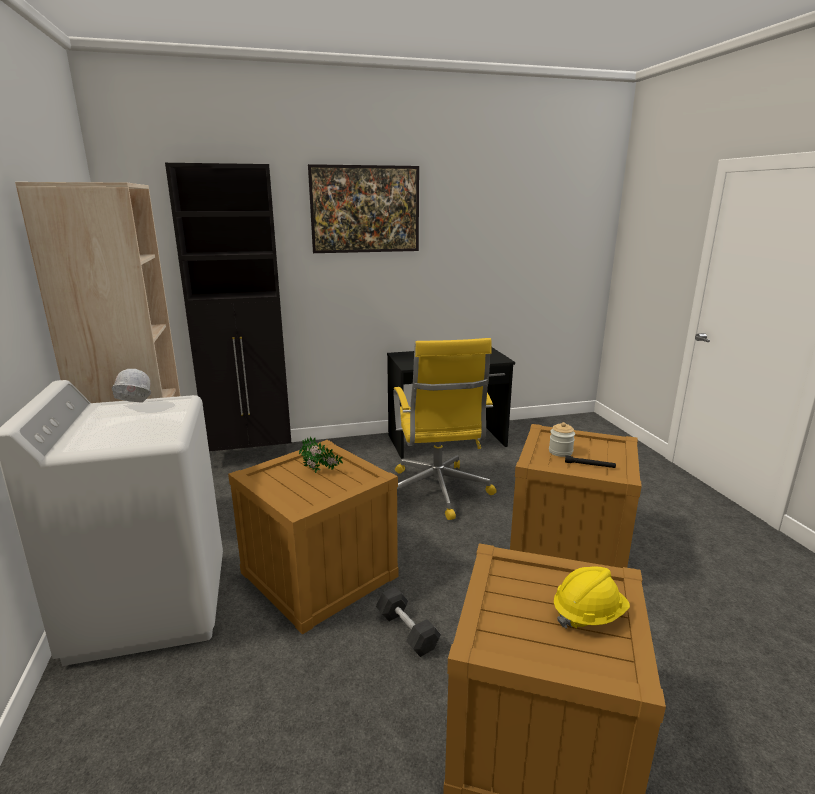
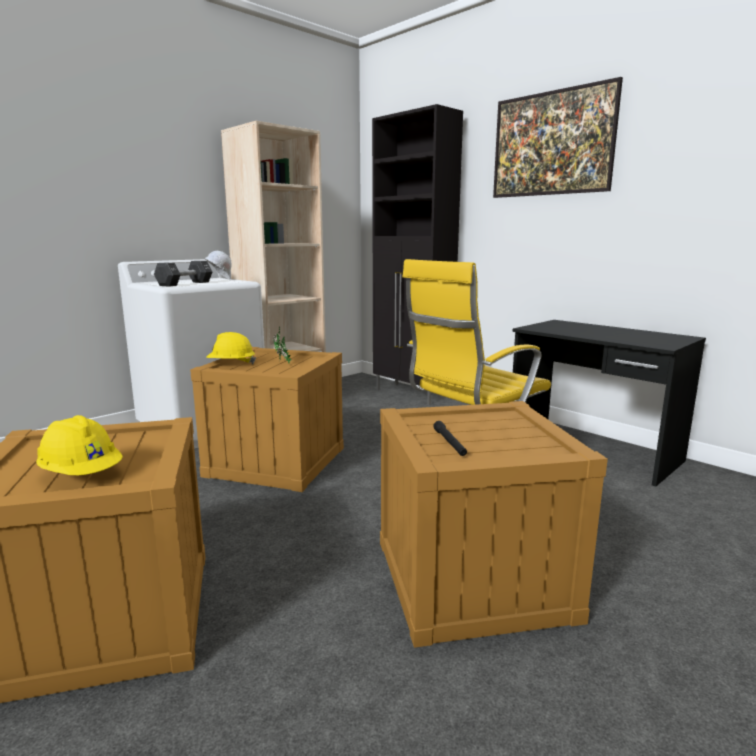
camera: 60 degrees right, 5 degrees down
(288, 498) = (231, 364): none -> yellow hard hat
(407, 631) = (228, 515): black dumbbell -> black dumbbell (185, 284)
(560, 452) = (466, 425): jar -> none

